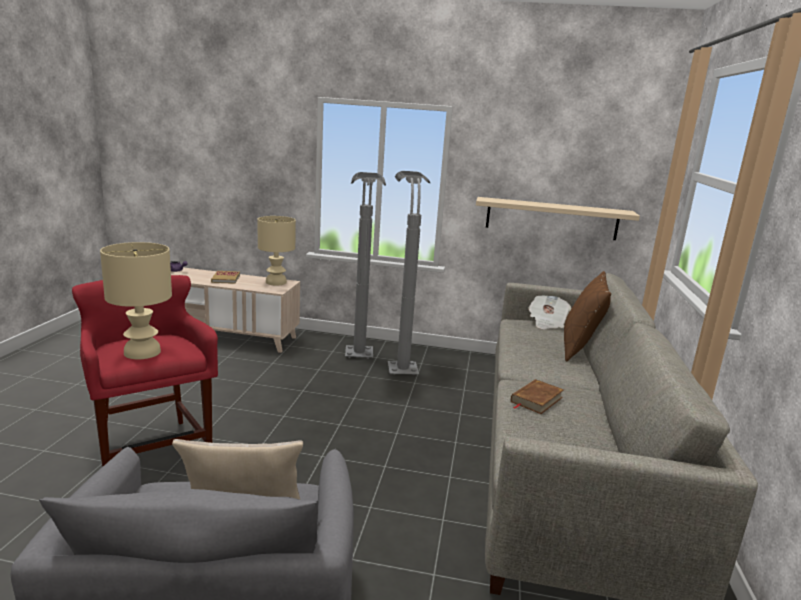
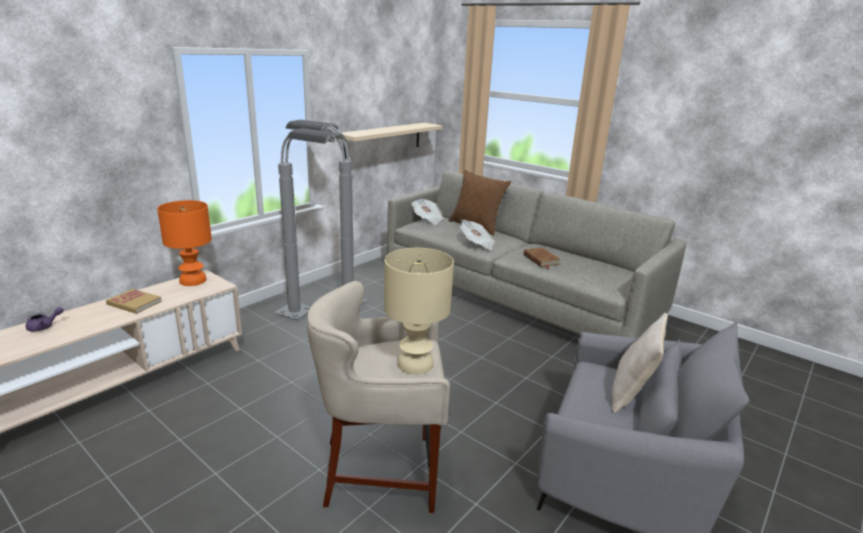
camera: 60 degrees left, 5 degrees up
(152, 455) = (381, 472): red stool -> beige stool
(276, 282) = (193, 280): beige table lamp -> orange table lamp
(522, 357) = (477, 244): none -> newspaper

